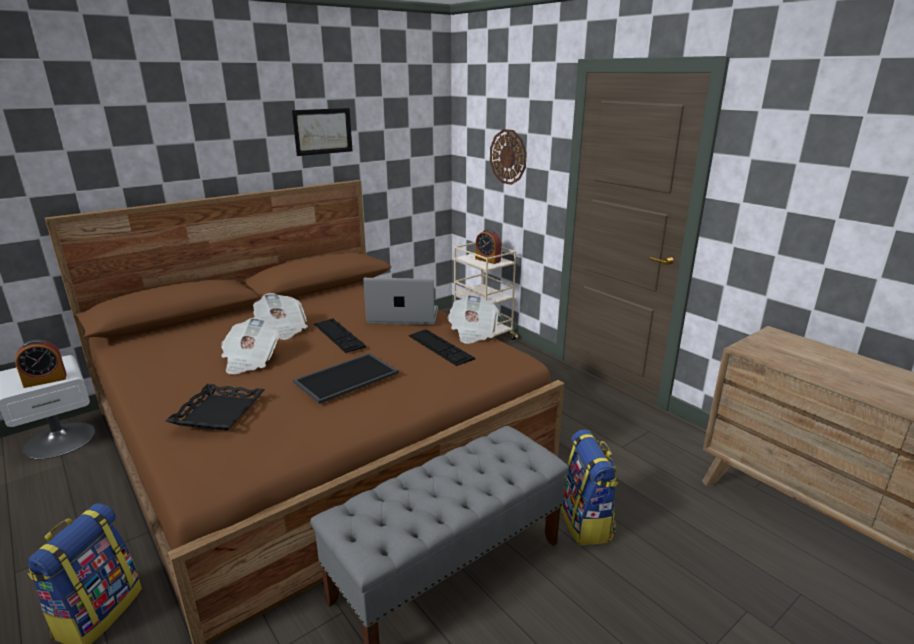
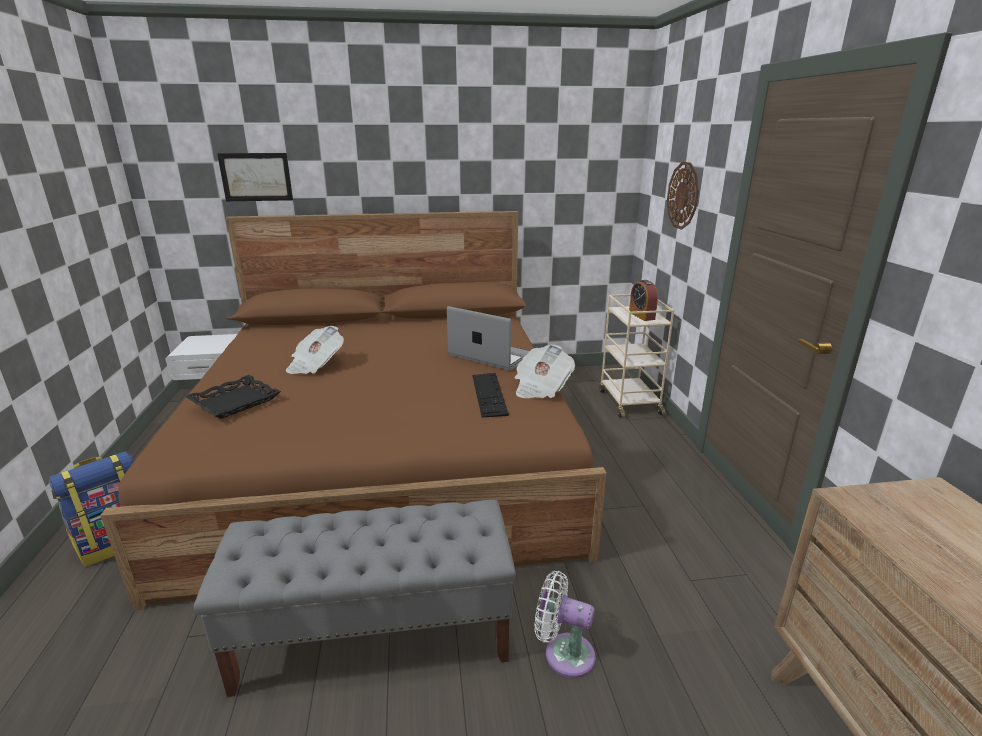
camera: 30 degrees right, 0 degrees up
(45, 380) = (204, 349): alarm clock -> none
(282, 329) = (373, 344): newspaper -> none
(323, 131) = (484, 157): picture -> picture (256, 177)
(338, 335) = (411, 360): keyboard -> none
(346, 377) = (367, 399): tray -> none
(586, 522) = (564, 653): backpack -> white fan

